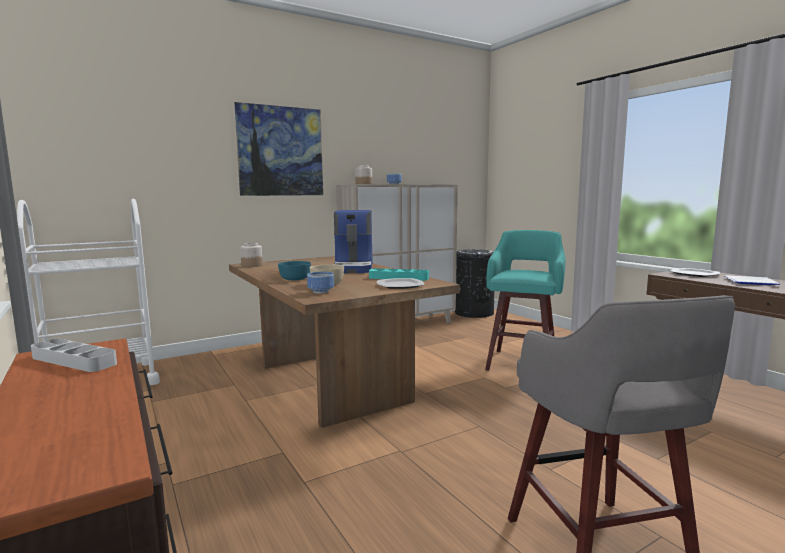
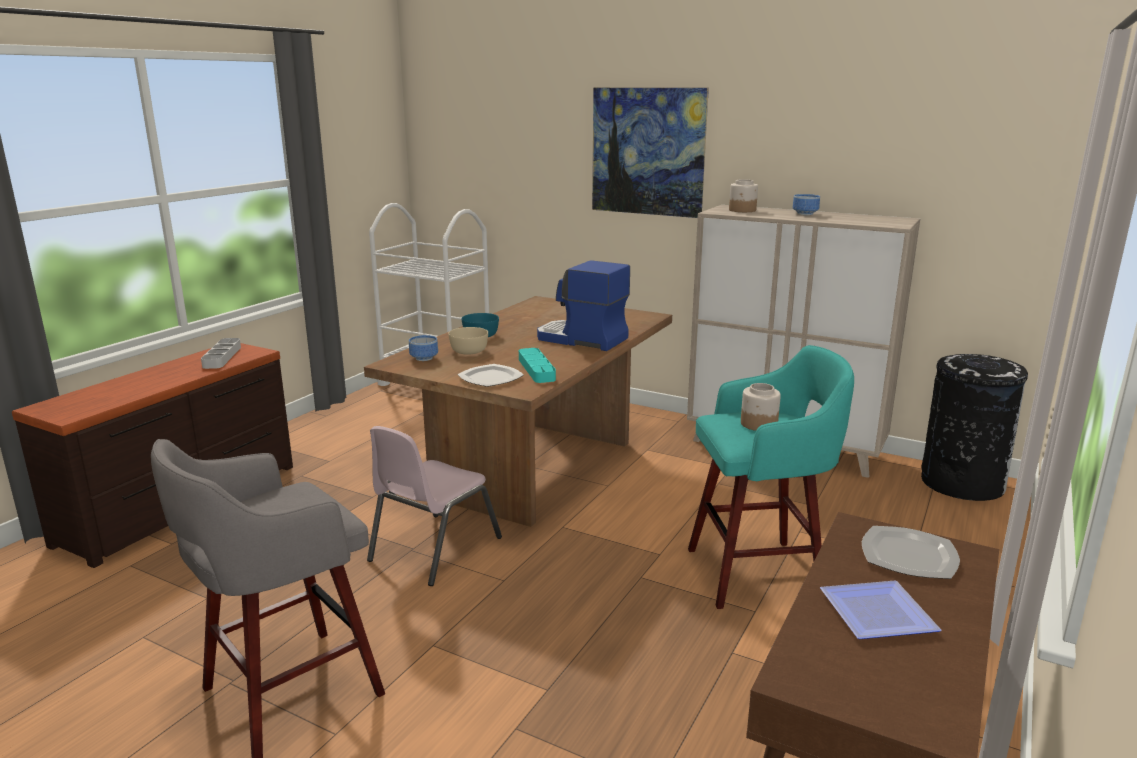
camera: 60 degrees right, 10 degrees up
(251, 265) = (538, 304): jar -> jar (758, 424)
(354, 268) = (581, 339): coffee machine -> coffee machine turned 60 degrees clockwise
(410, 442) = (433, 549): none -> pink chair

